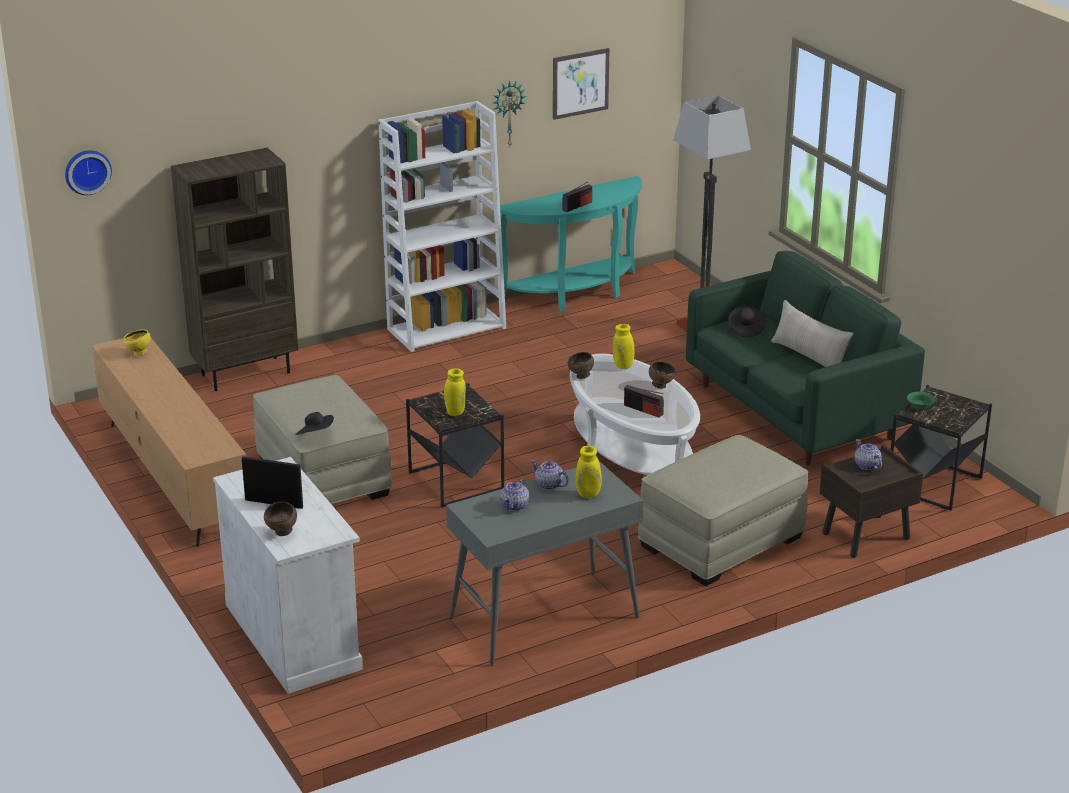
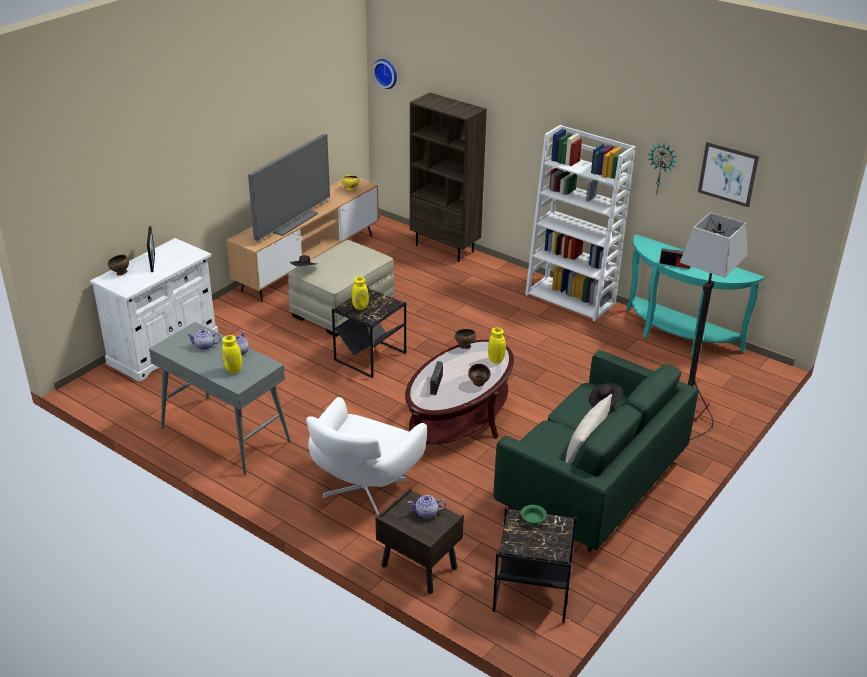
camera: 65 degrees right, 5 degrees up
(182, 412) = (290, 220): none -> television
(631, 454) = (459, 420): white coffee table -> brown coffee table
(720, 542) = (363, 491): beige ottoman -> white armchair
(867, 465) = (427, 513): teapot -> teapot turned 135 degrees counterclockwise

